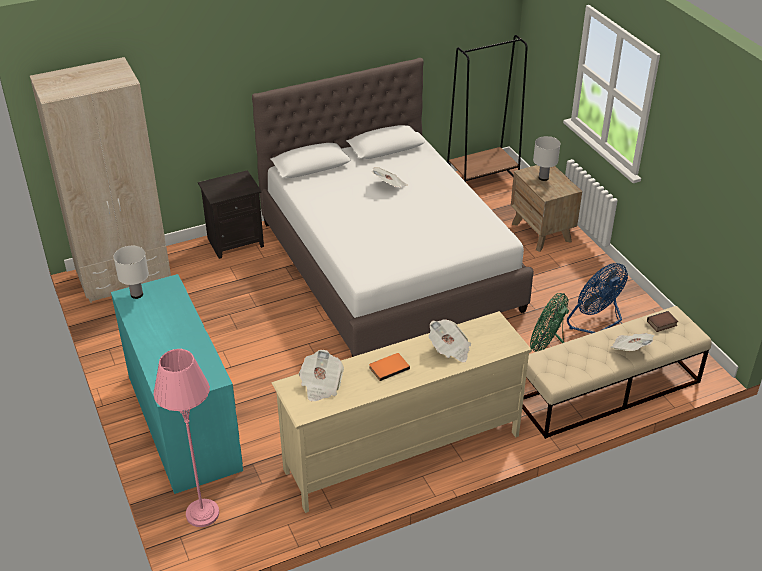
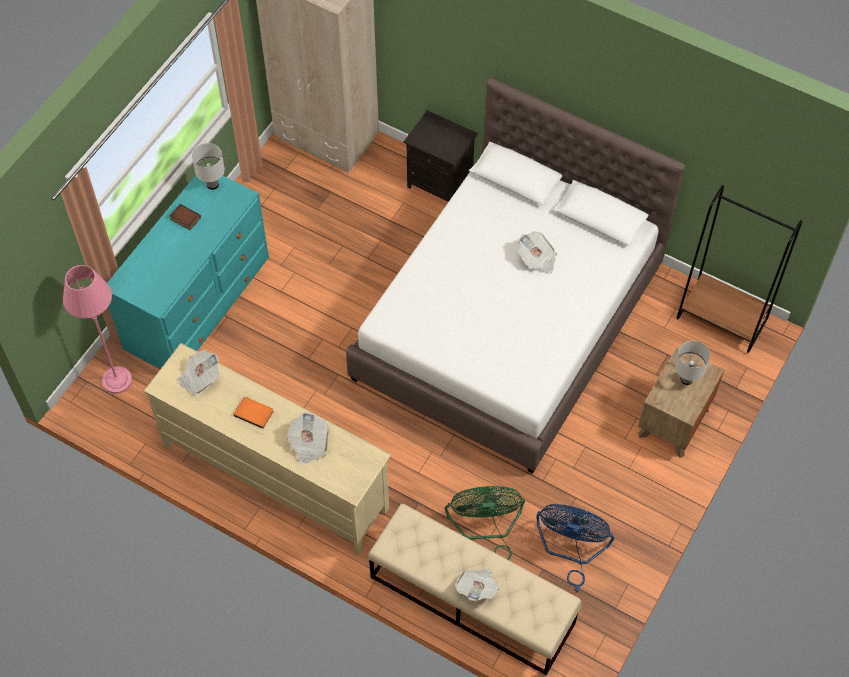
camera: 55 degrees right, 20 degrees up
(662, 324) = (537, 599): book -> book (184, 219)

